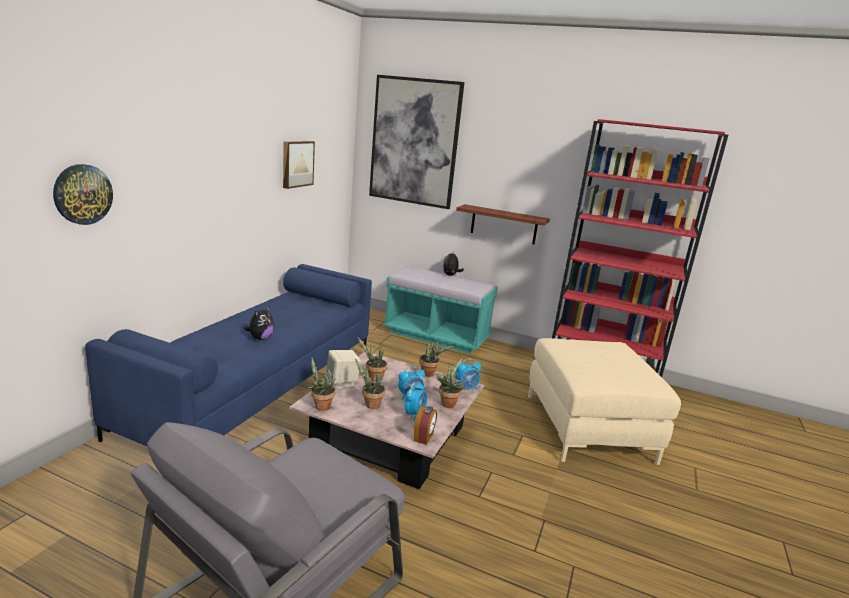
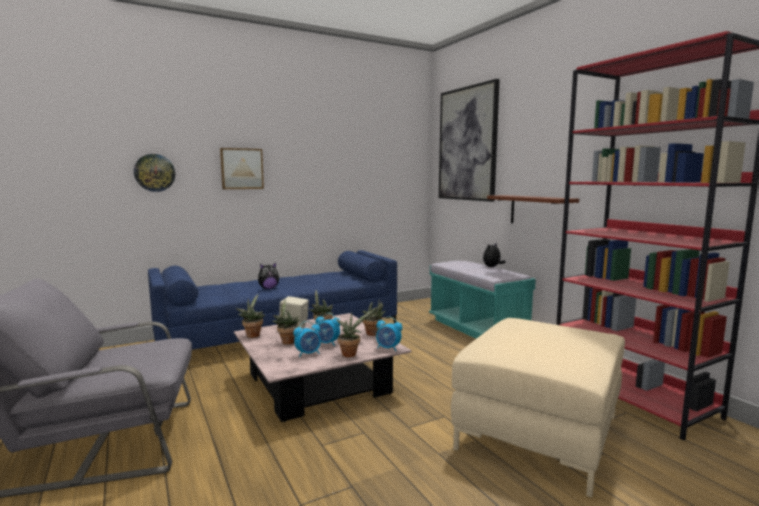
camera: 40 degrees right, 10 degrees down
(296, 163) = (356, 167): picture -> picture (241, 169)
(424, 437) = (285, 368): alarm clock -> none

